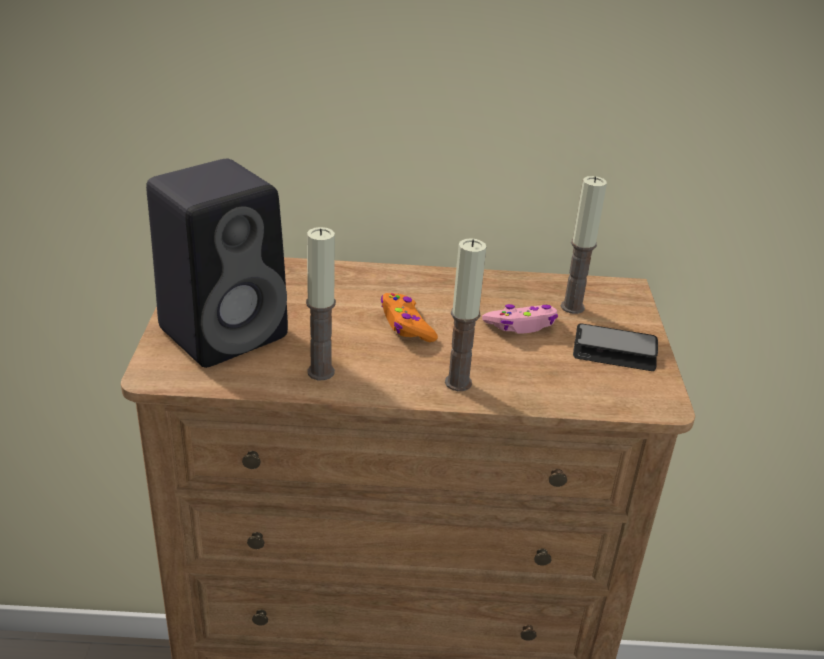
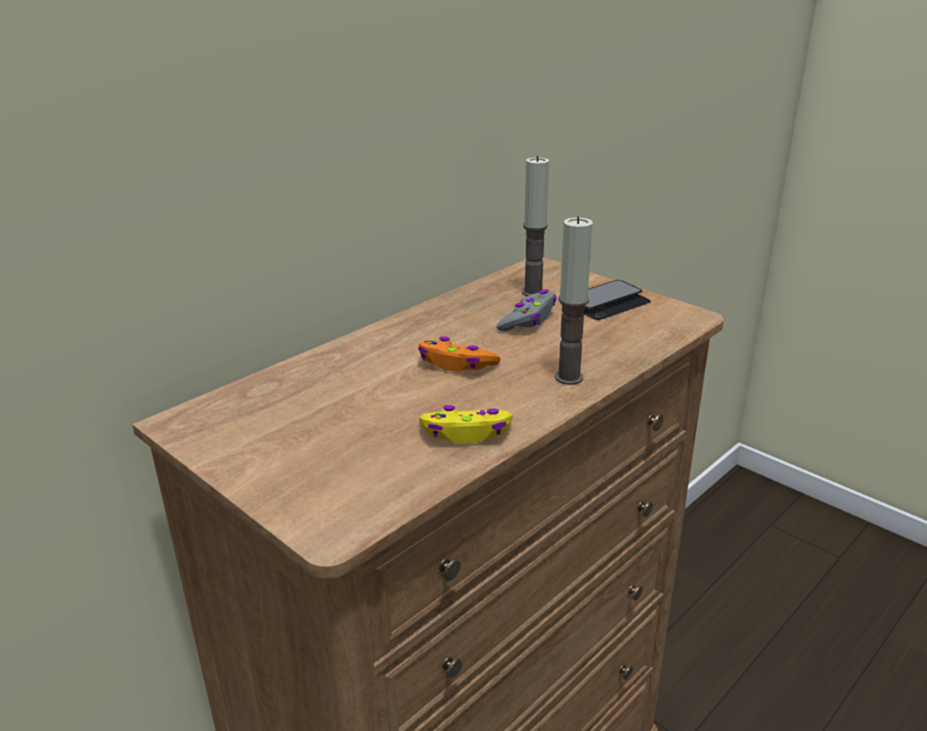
camera: 45 degrees left, 5 degrees down
(226, 331) = (324, 456): black speaker -> none
(321, 372) = (467, 433): candle -> yellow game controller
(521, 325) = (528, 320): pink game controller -> grey game controller

